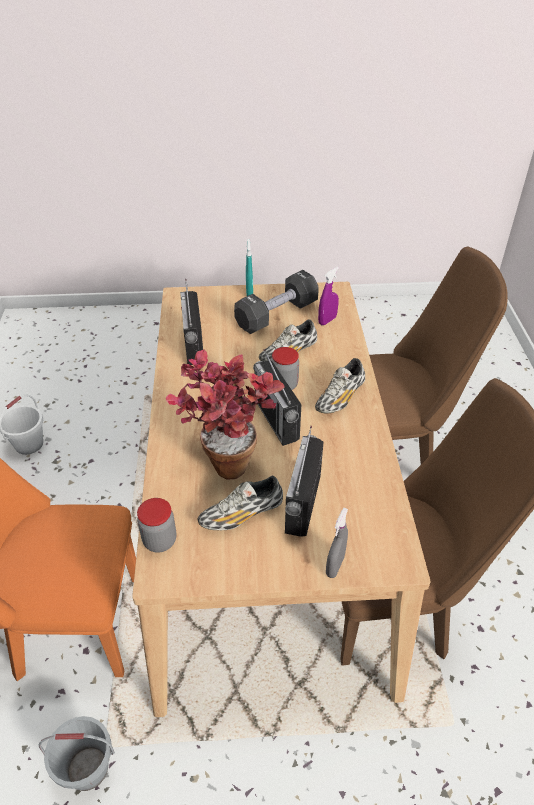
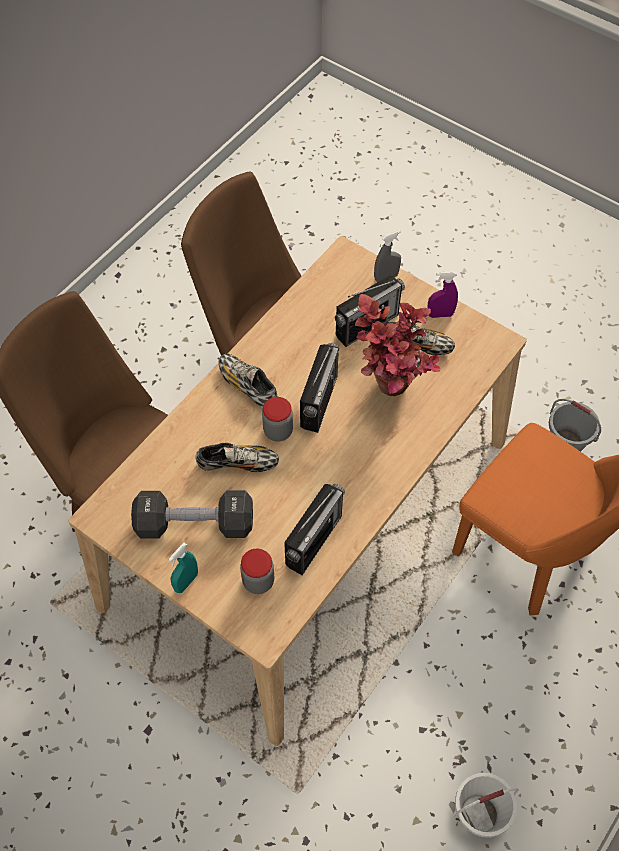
camera: 140 degrees left, 15 degrees up
(160, 541) = (485, 363): jar -> jar (258, 581)
(327, 320) = (157, 479): purple spray bottle -> purple spray bottle (440, 314)
(340, 398) = (247, 386): shoe -> shoe turned 120 degrees counterclockwise

